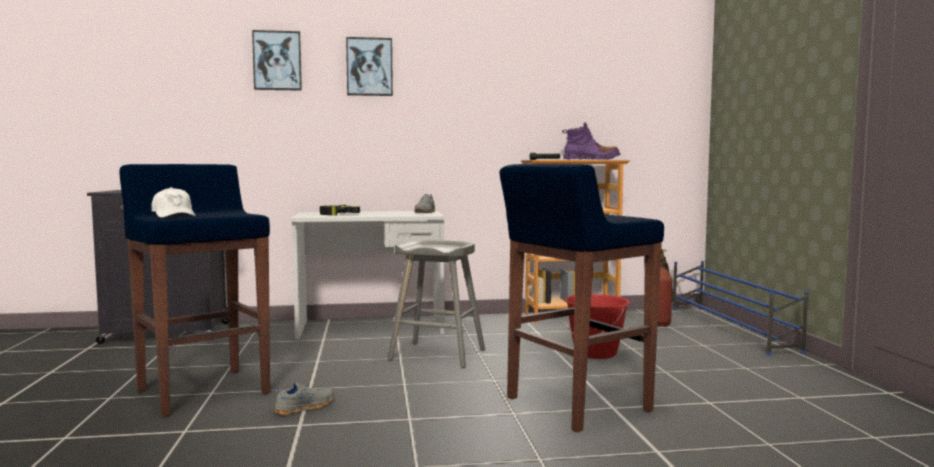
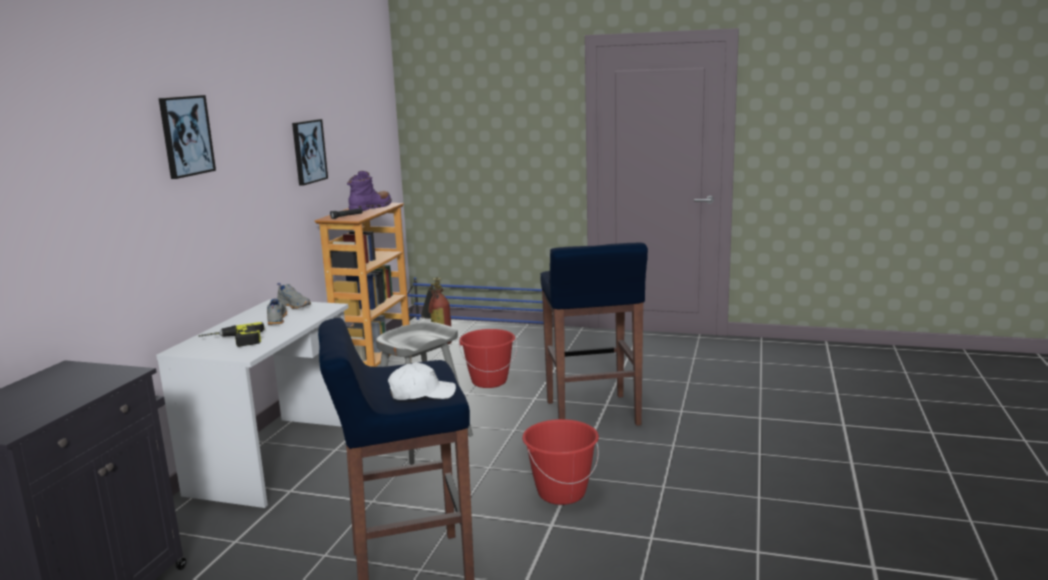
camera: 65 degrees left, 10 degrees up
(277, 61) = (90, 143): picture -> picture (308, 151)
(304, 407) = (510, 519): grey shoe -> grey shoe (276, 319)
(368, 419) = (561, 493): none -> red bucket

